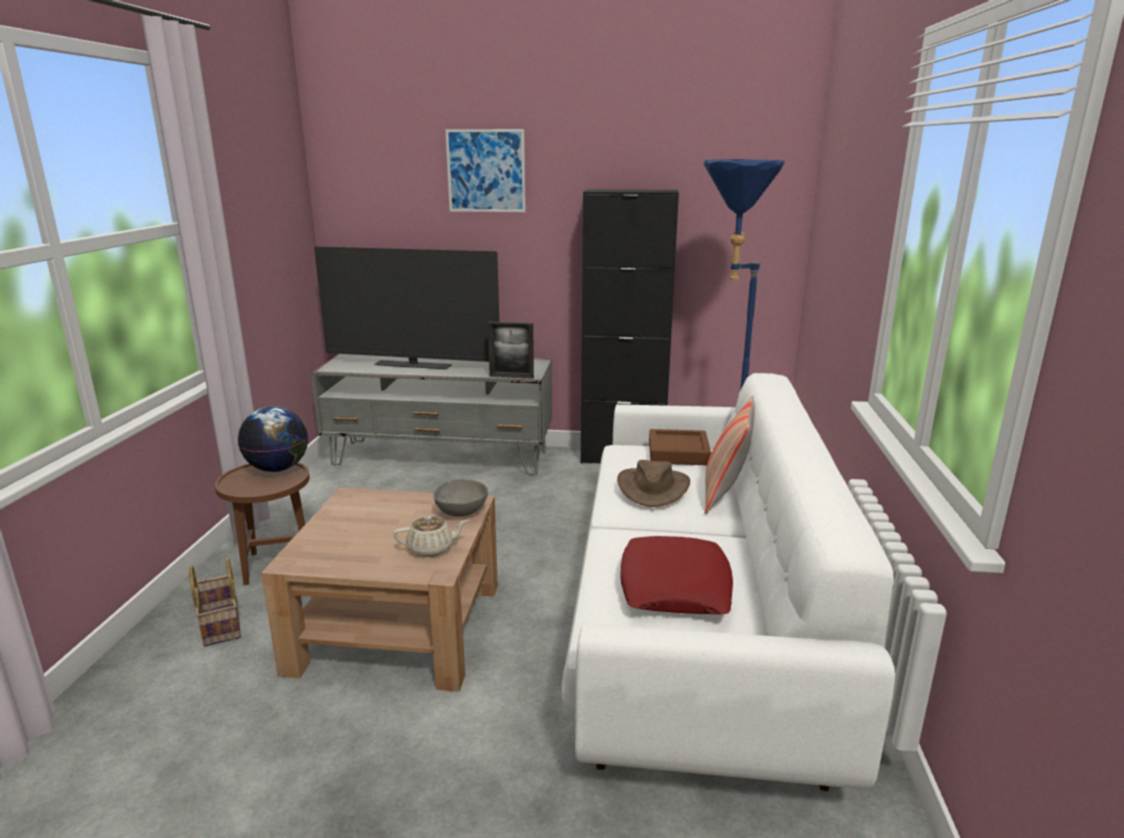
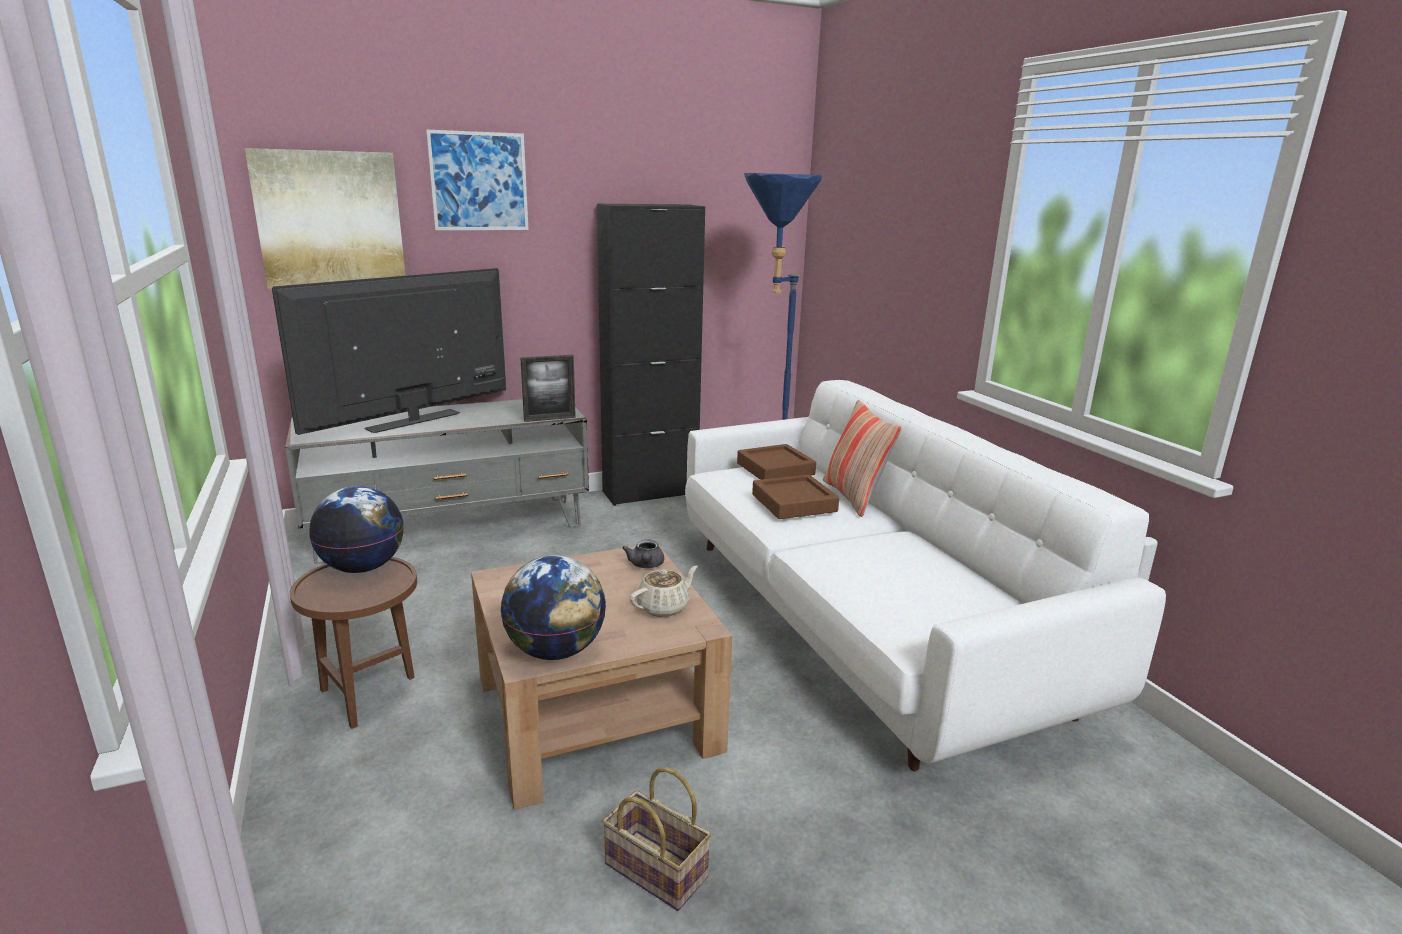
camera: 30 degrees left, 0 degrees up
(219, 624) = (370, 782): basket -> basket (652, 870)
(318, 560) = (556, 651): none -> globe
(374, 202) = (330, 220): none -> picture
(413, 365) = (414, 421): television -> television turned 150 degrees clockwise
(461, 512) = (645, 565): grey bowl -> grey teapot
(652, 487) = (794, 503): brown hat -> brown tray
(675, 586) = (917, 581): red pillow -> none

